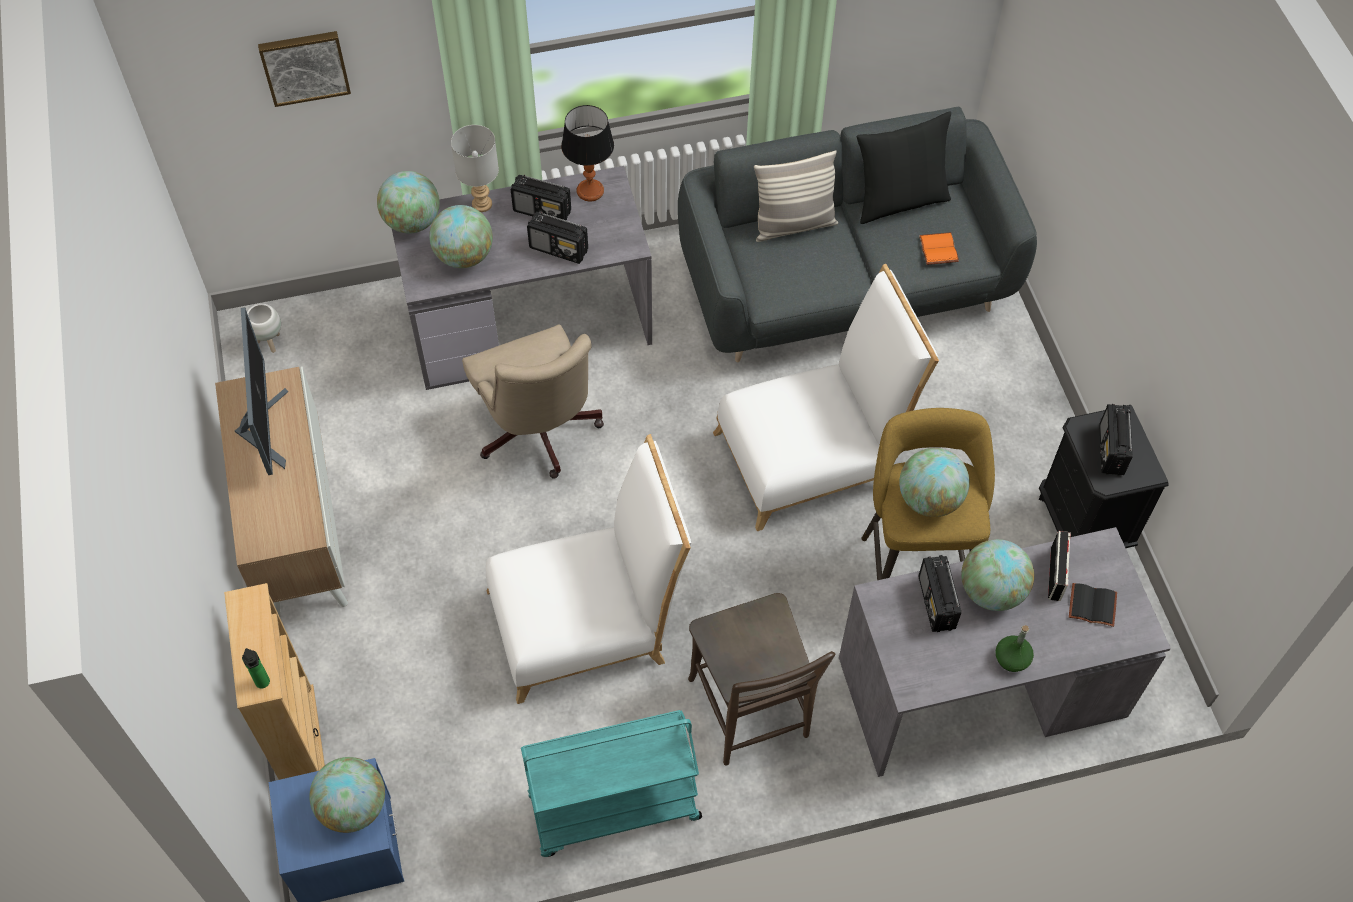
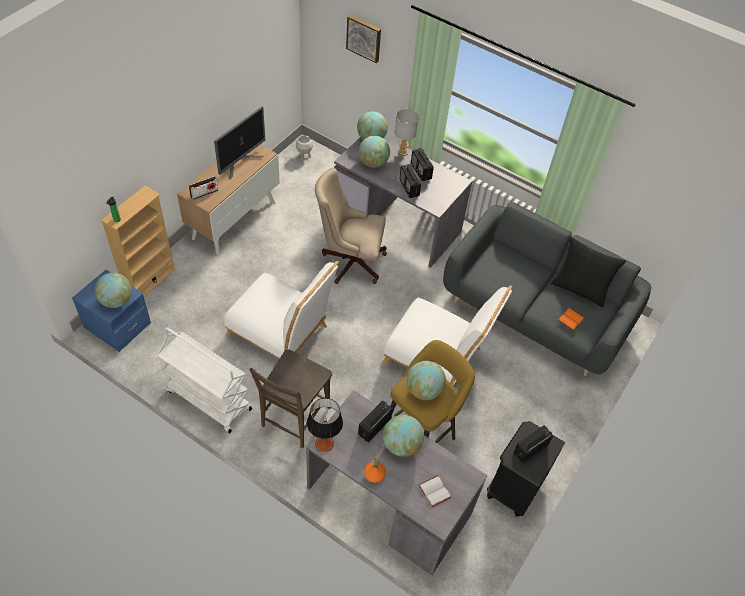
camera: 45 degrees right, 5 degrees down
(538, 434) = (350, 260): beige office chair -> beige office chair turned 75 degrees clockwise
(589, 191) = (447, 178): table lamp -> table lamp (324, 443)
(613, 809) = (208, 399): turquoise cart -> white cart
(793, 225) = (521, 261): pillow -> none
(1011, 659) = (374, 475): green bottle -> orange bottle
(1055, 574) = (436, 465): radio -> radio (204, 193)
(1091, 606) = (433, 491): black book -> white book

